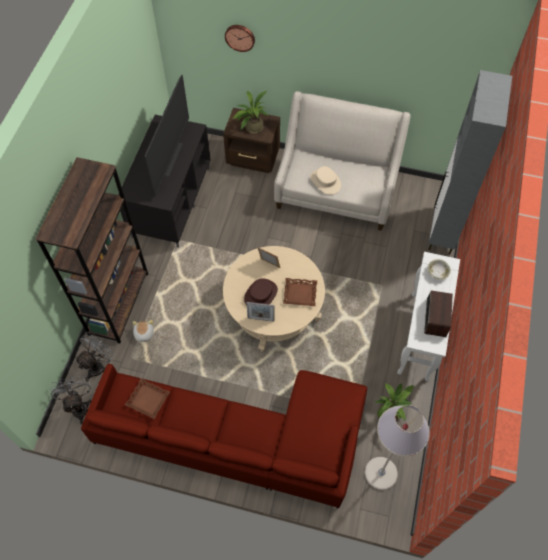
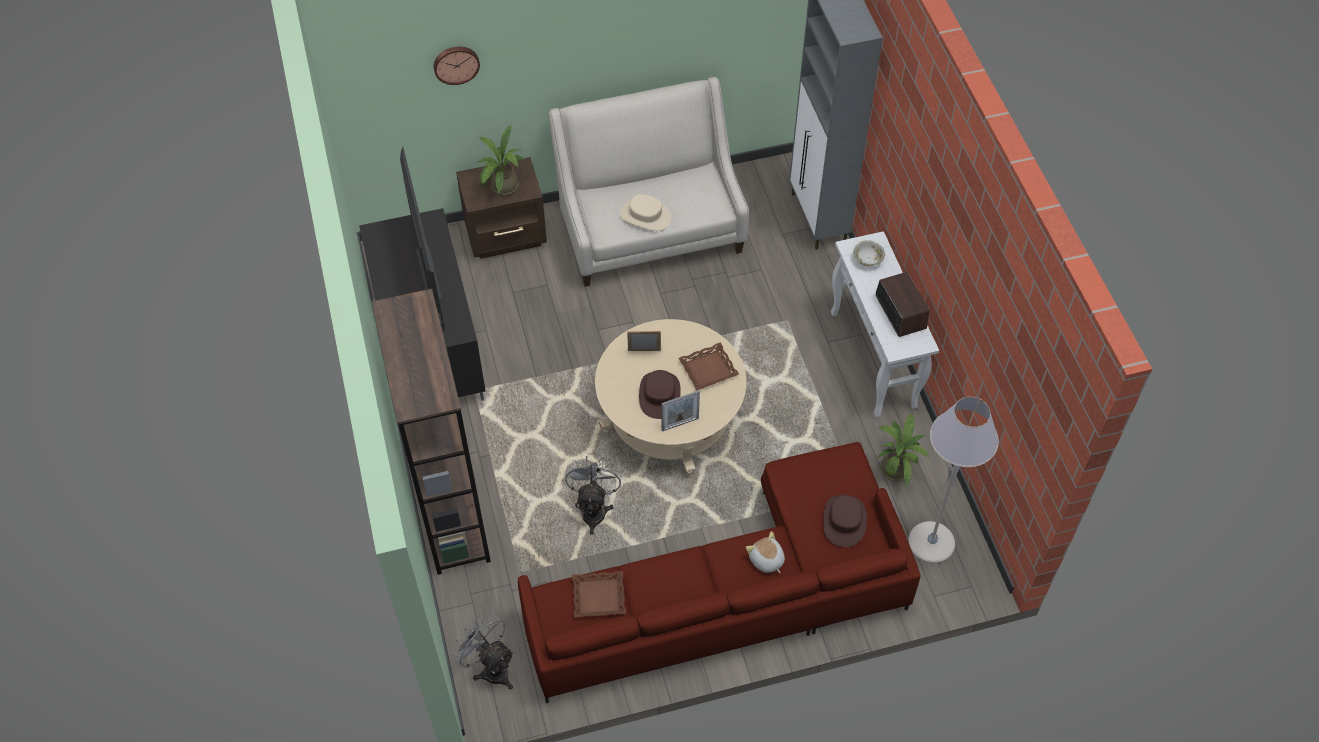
camera: 30 degrees left, 5 degrees down
(99, 365) = (481, 604): grey fan -> grey fan (594, 509)
(143, 334) = (515, 534): plush toy -> plush toy (766, 560)
(322, 433) = (844, 521): none -> brown hat

